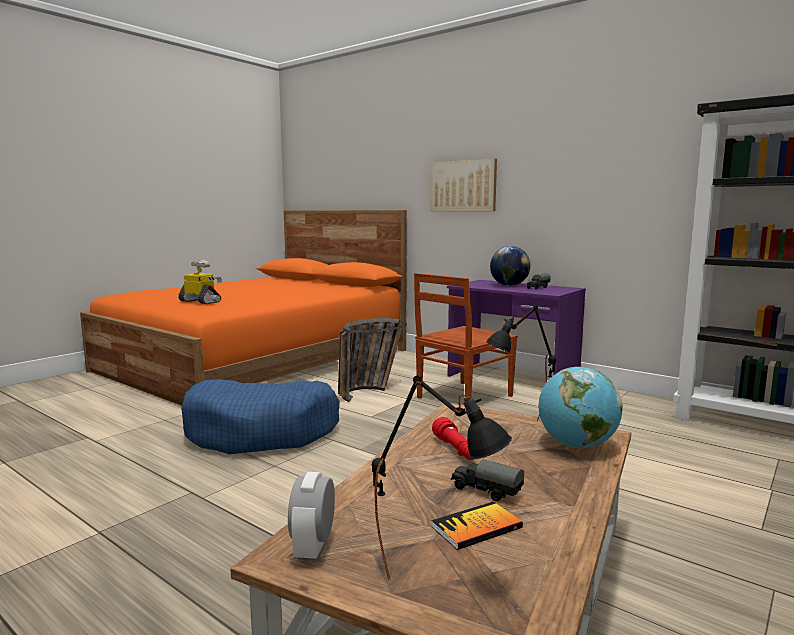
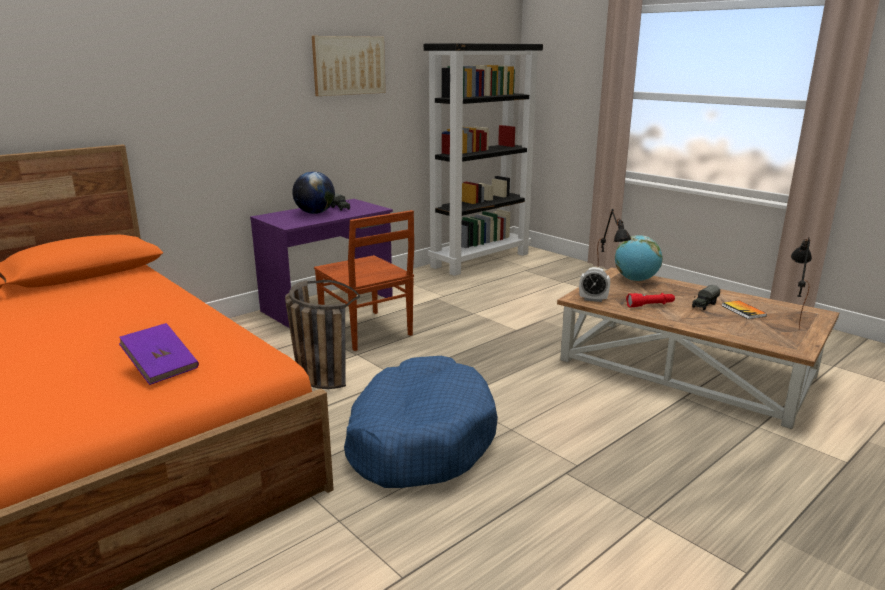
camera: 80 degrees left, 10 degrees up
(201, 301) = (161, 368): toy robot -> purple book
(313, 547) = (784, 343): alarm clock -> alarm clock (593, 299)
(463, 186) = (209, 106): picture -> picture (349, 65)

